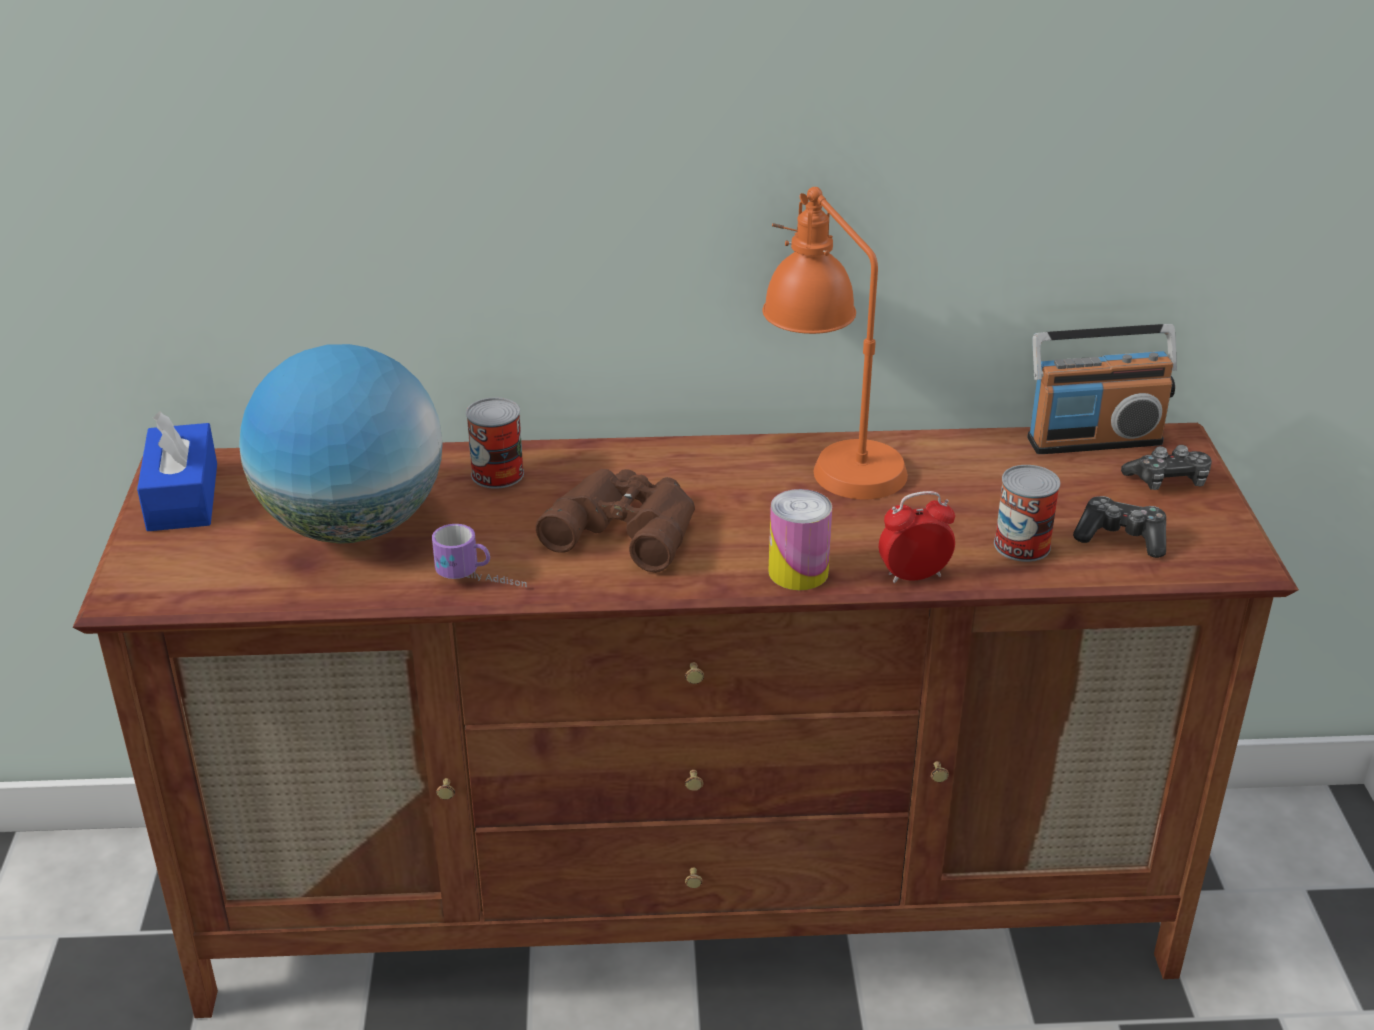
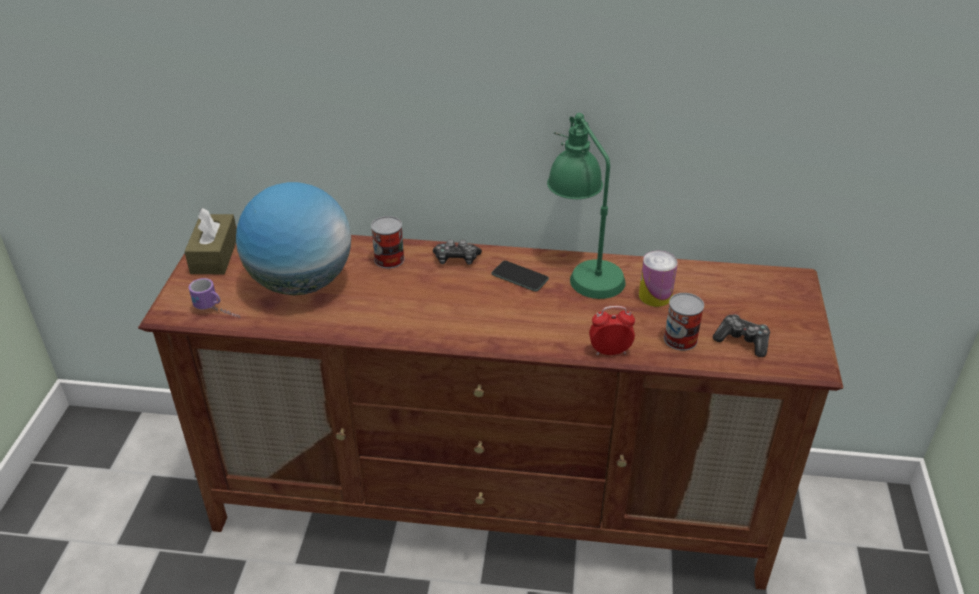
camera: 10 degrees right, 5 degrees up
(183, 497) = (214, 255): blue tissue box -> brown tissue box
(481, 582) = (362, 326): mug -> mug (218, 312)
(626, 527) = (452, 301): brown binoculars -> none
(729, 479) = (520, 277): none -> phone
(798, 572) = (543, 341): can -> can (655, 296)
(829, 457) = (582, 268): orange table lamp -> green table lamp
(1093, 440) = (744, 274): radio -> none
(1168, 481) = (782, 306): game controller -> game controller (456, 259)

